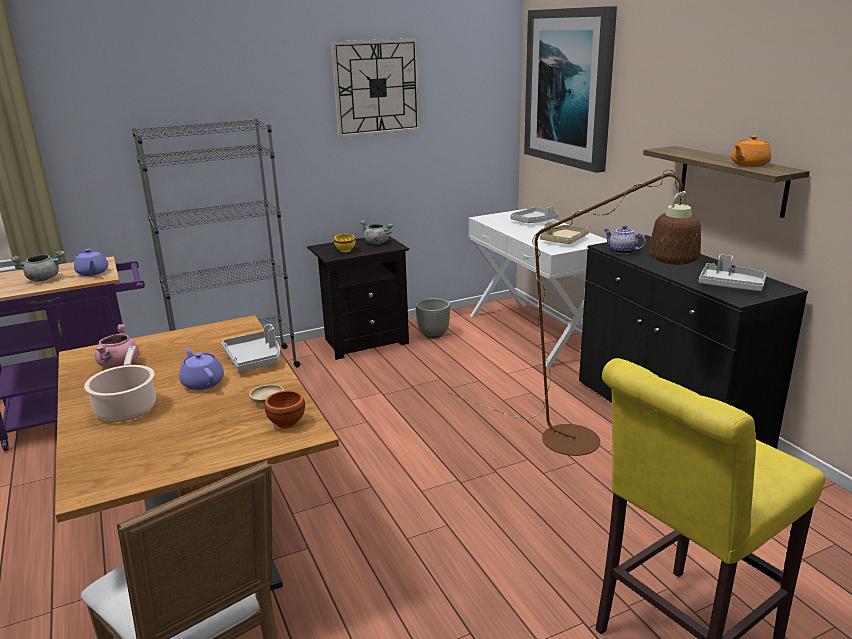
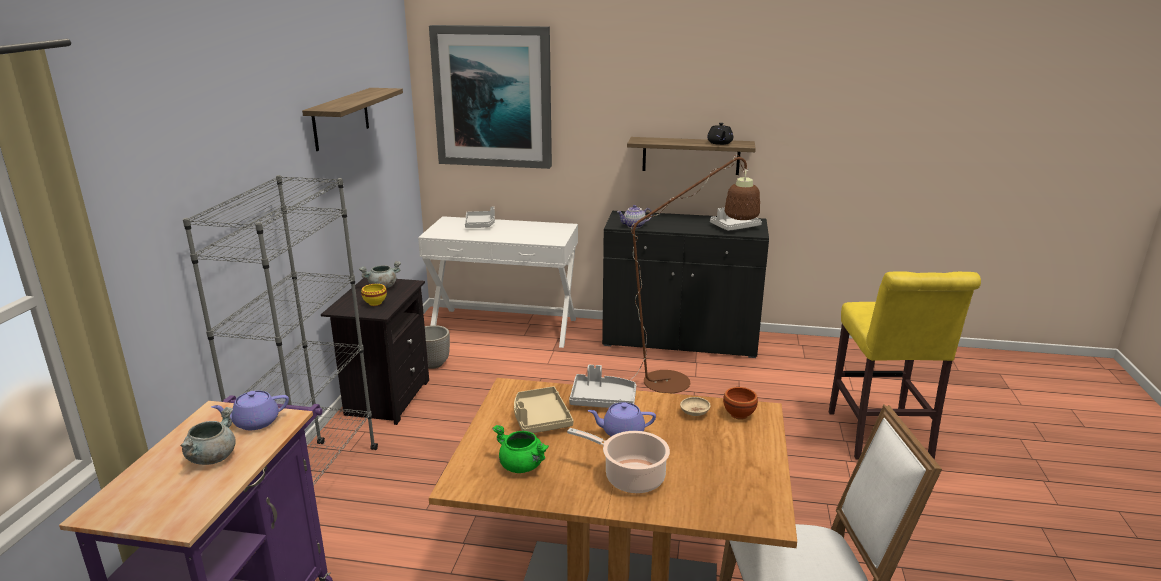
camera: 55 degrees left, 0 degrees up
(92, 273) = (255, 422): purple teapot -> purple teapot turned 150 degrees clockwise
(119, 365) = (522, 466): pink cooking pot -> green cooking pot
(377, 87) = (341, 118): wall clock -> shelf
(563, 240) = (542, 233): beige tray -> beige tray (540, 419)
(748, 165) = (720, 143): orange teapot -> black teapot

